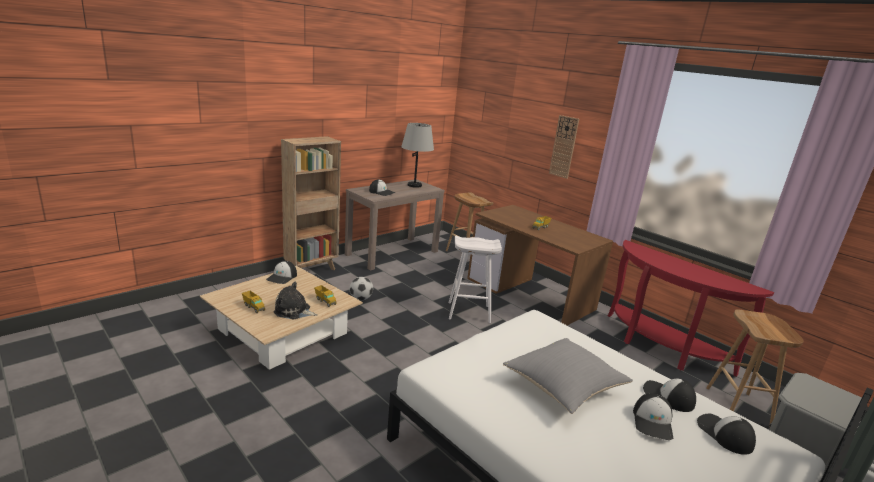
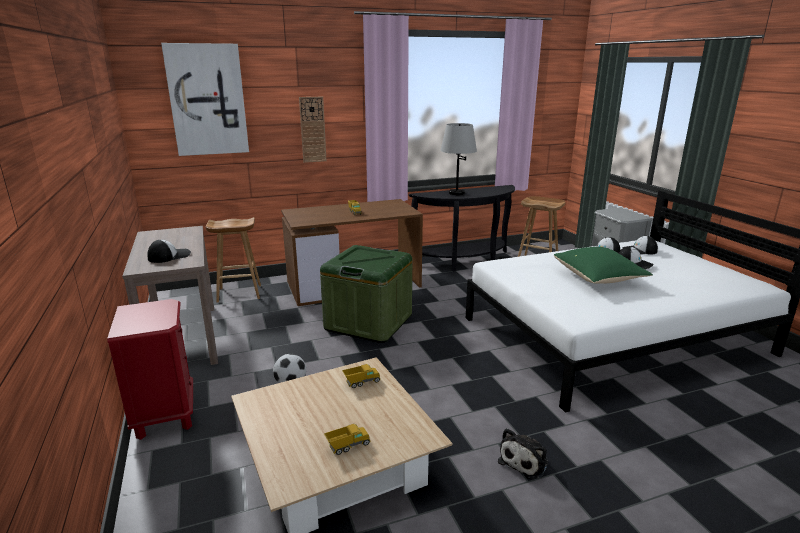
camera: 65 degrees left, 0 degrees up
(282, 277) = (264, 412): cap -> none
(294, 311) = (377, 410): plush toy -> plush toy (525, 461)
(312, 269) = (165, 414): brown bookcase -> red nightstand
(414, 185) = (164, 236): grey table lamp -> grey table lamp (456, 193)
(468, 312) = (368, 322): white stool -> green storage box
(499, 104) = (207, 100): none -> picture
(563, 389) = (599, 279): grey pillow -> green pillow
(660, 348) = (465, 262): red console table -> black console table

